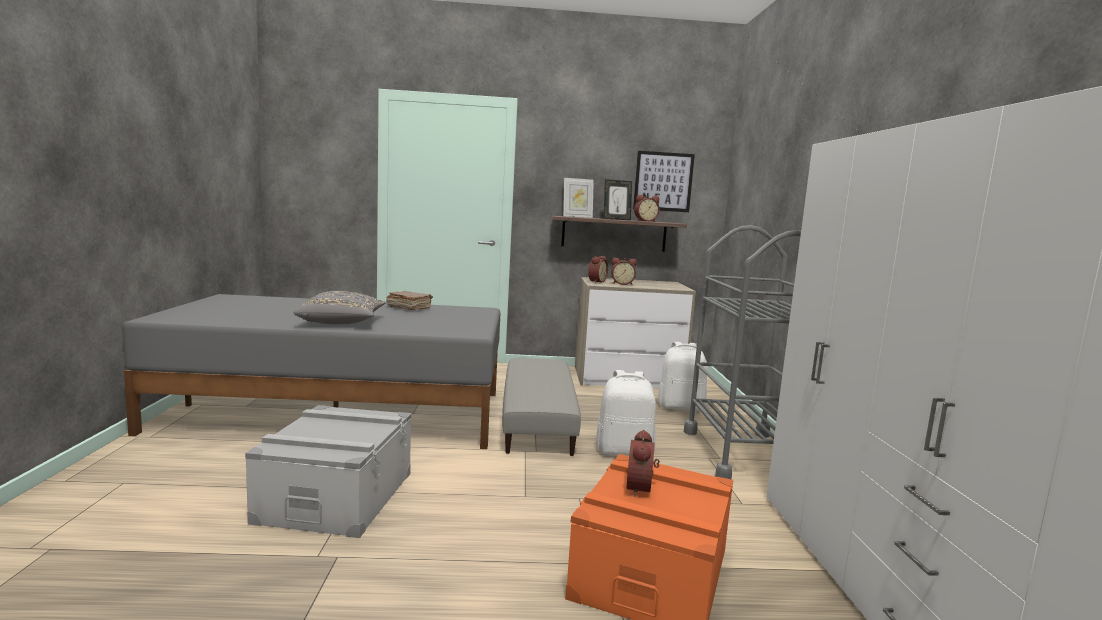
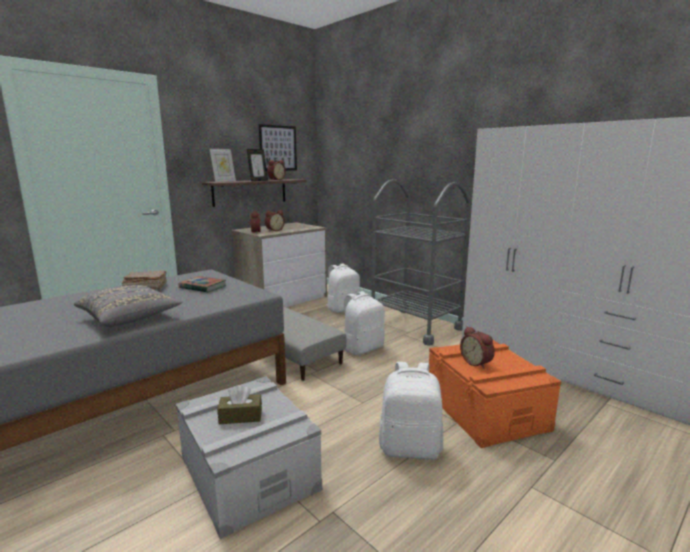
camera: 40 degrees left, 5 degrees up
(332, 430) = (240, 416): none -> brown tissue box
(448, 317) = (202, 287): none -> book
(491, 555) = (410, 448): none -> white backpack

